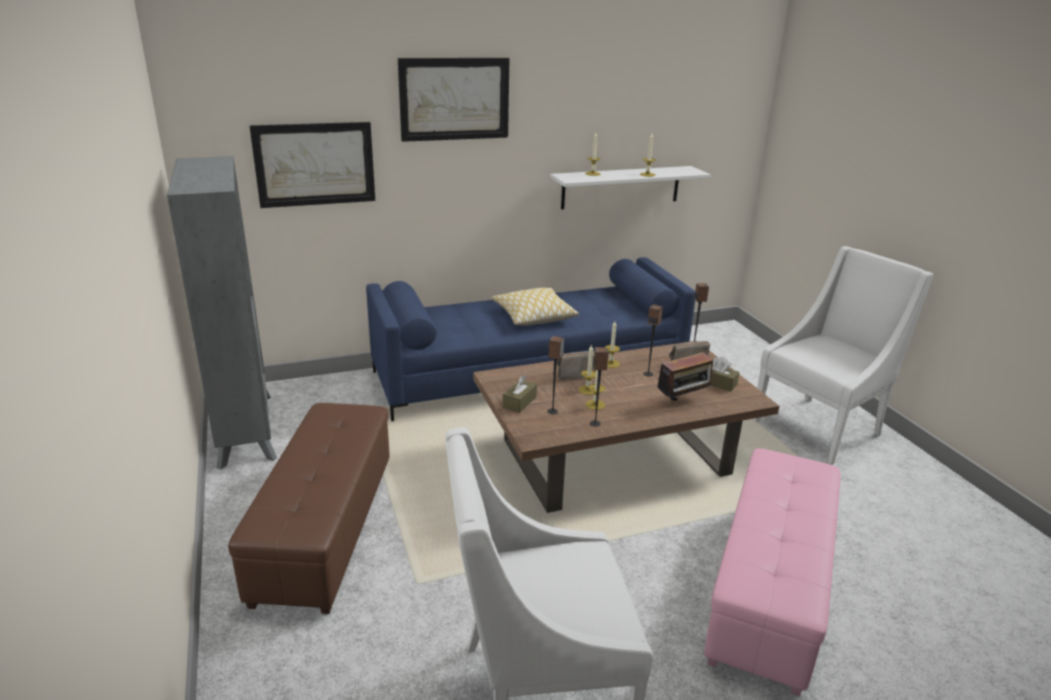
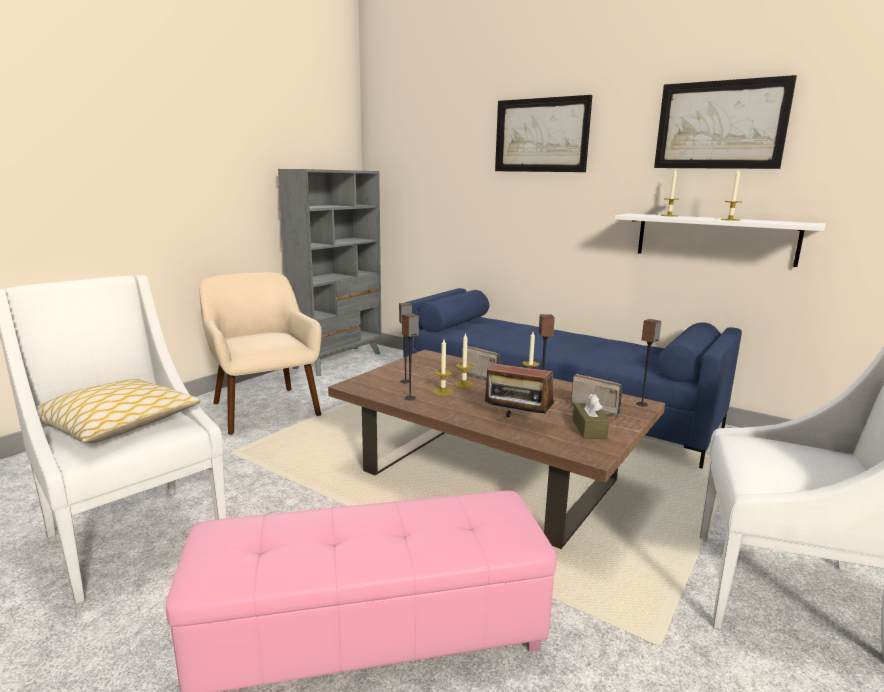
camera: 55 degrees right, 10 degrees down
(315, 164) = (438, 186): picture -> picture (720, 125)
(324, 528) = (264, 409): brown ottoman -> beige armchair
(519, 402) = (402, 369): brown tissue box -> none
(533, 316) = (552, 342): pillow -> pillow (118, 424)

